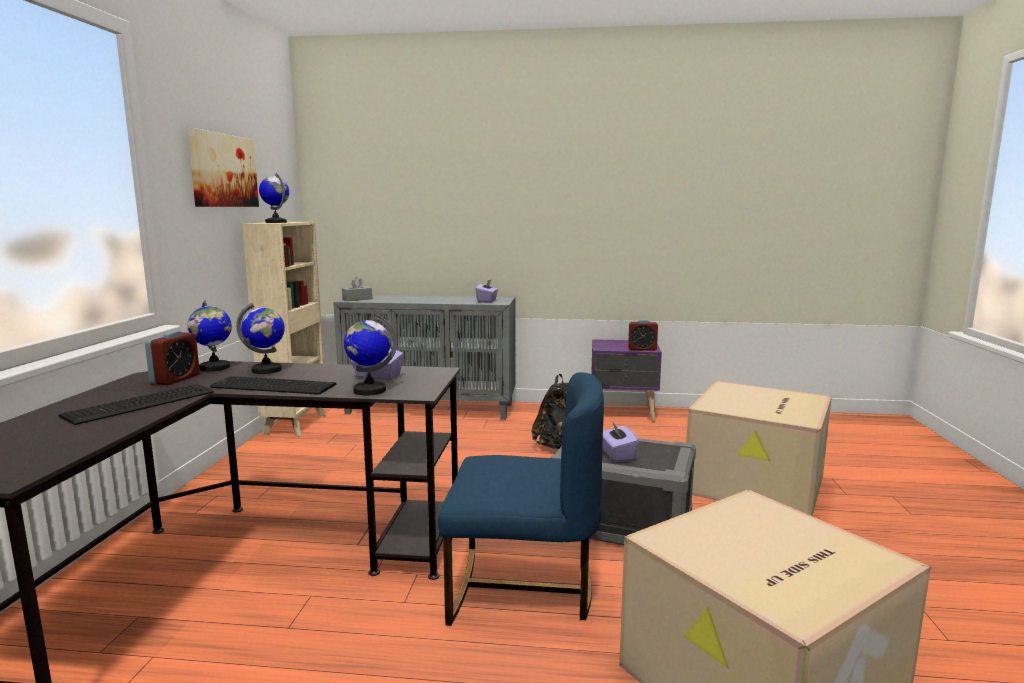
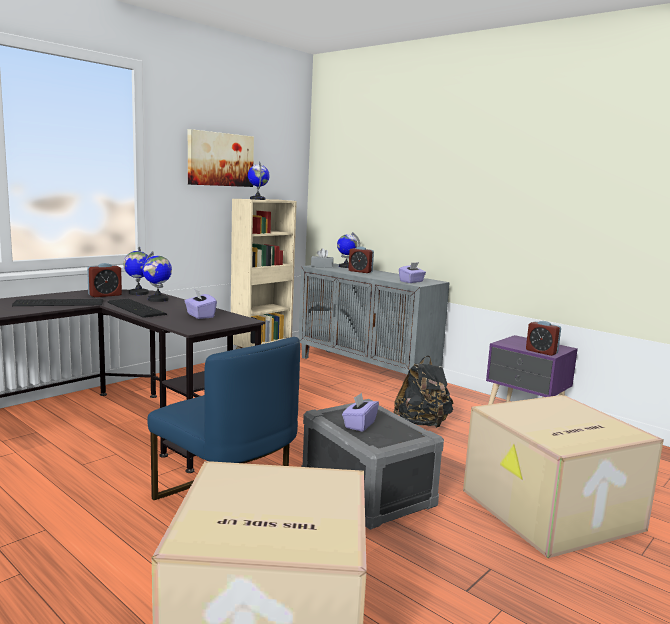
camera: 35 degrees right, 0 degrees up
(369, 390) = (172, 321): globe -> globe (345, 266)
(411, 298) = (360, 271): none -> alarm clock

